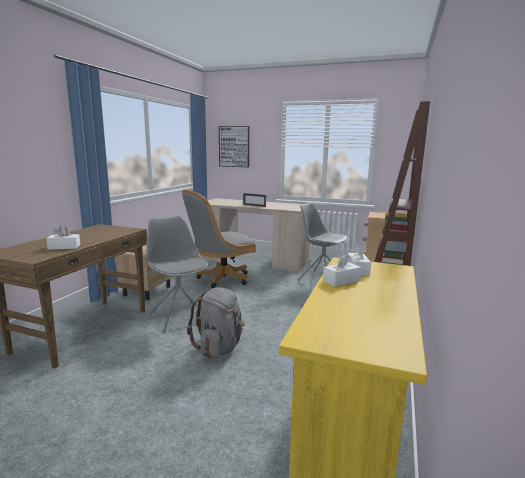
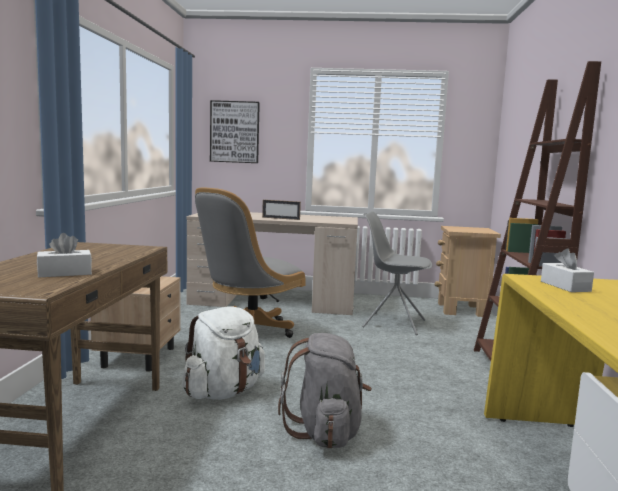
camera: 15 degrees left, 5 degrees down
(179, 316) = (224, 392): grey chair -> white backpack
(341, 280) = (570, 299): white tissue box -> none

